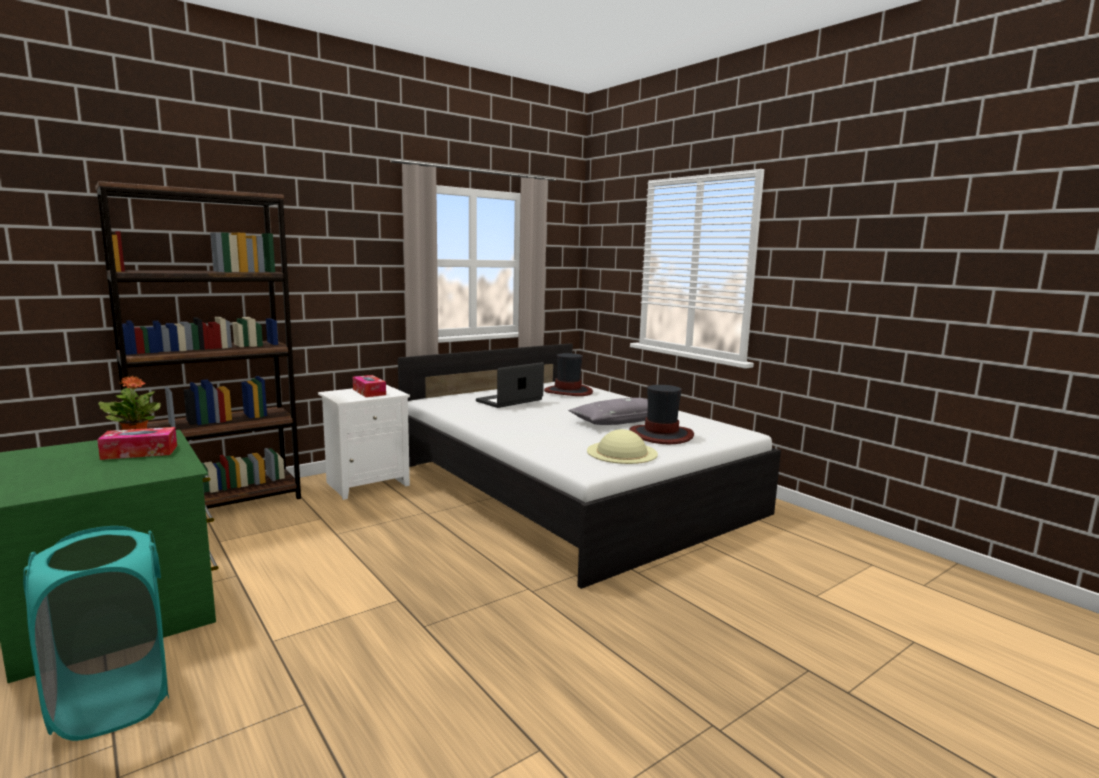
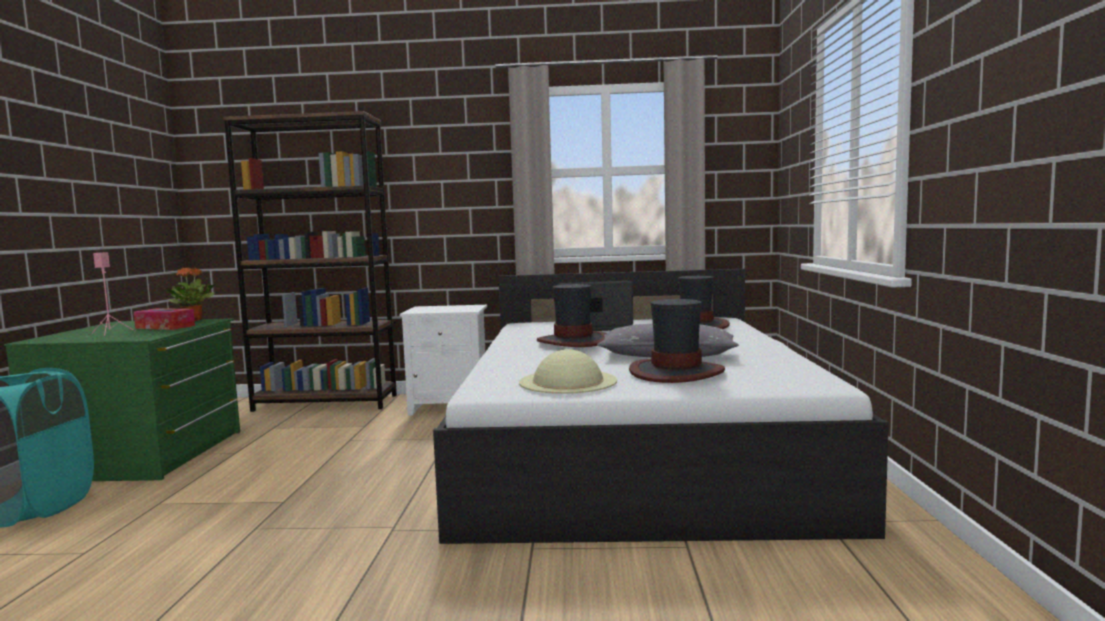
camera: 40 degrees right, 5 degrees down
(99, 471) = (110, 334): none -> pink speaker
(369, 392) = (451, 308): tissue box -> none
(530, 416) = (573, 341): none -> hat

